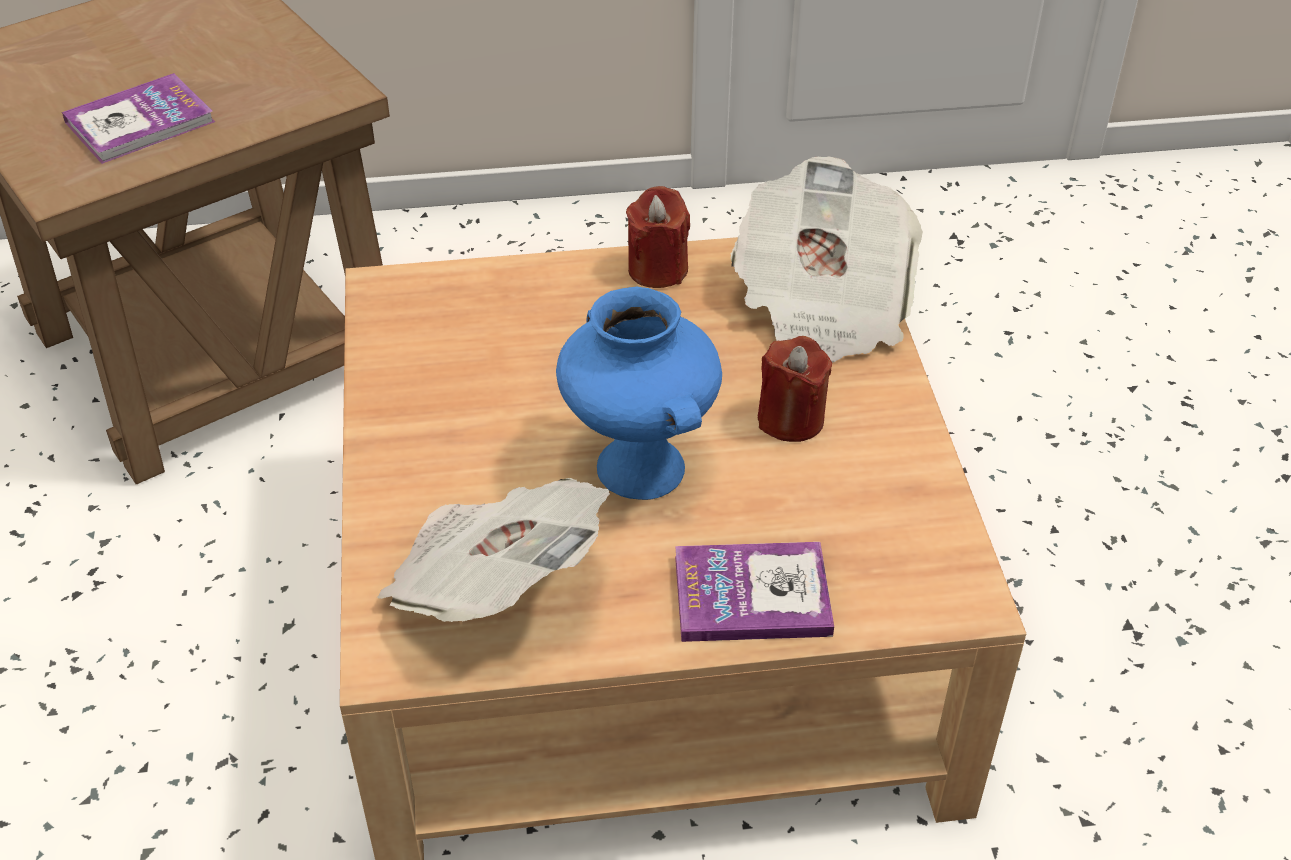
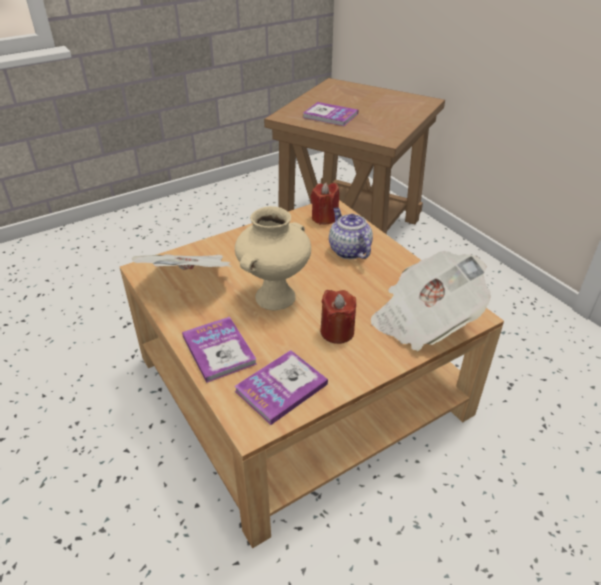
camera: 65 degrees right, 5 degrees down
(561, 319) = (348, 250): none -> teapot
(637, 467) = (275, 296): blue vase -> beige vase
(657, 269) = (403, 265): red candle -> red candle (324, 218)
(894, 536) = (281, 387): none -> book

